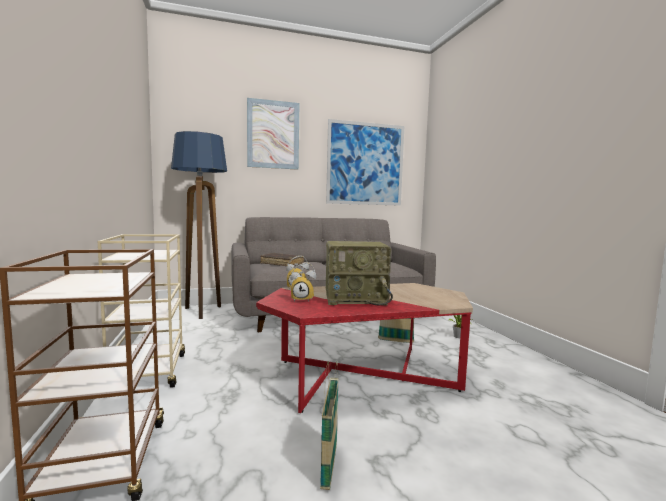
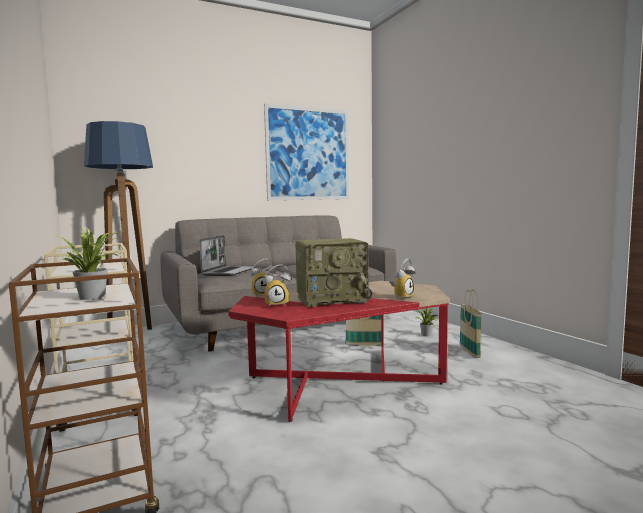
camera: 10 degrees left, 0 degrees up
(102, 284) = (95, 296): none -> potted plant
(273, 134) = (202, 122): picture -> none
(282, 264) = (228, 272): brown book -> laptop
(329, 466) = (337, 462): basket -> basket (469, 352)
(424, 302) = (401, 297): none -> alarm clock

